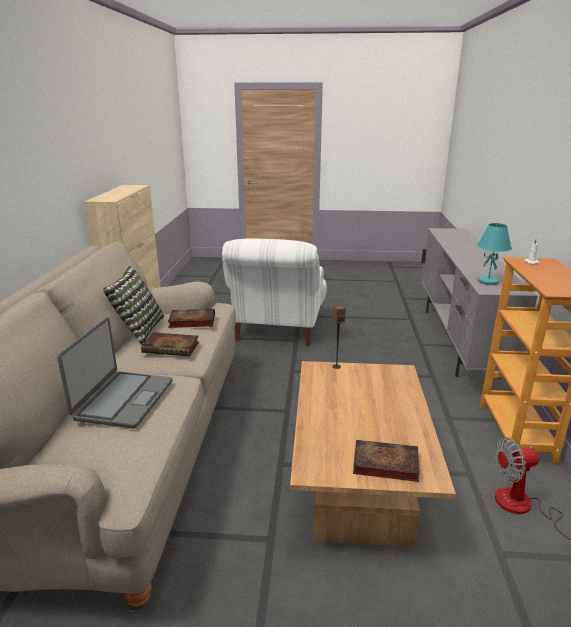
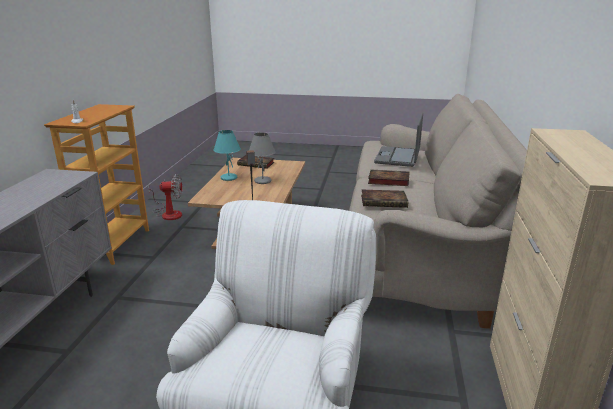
camera: 175 degrees left, 0 degrees up
(138, 330) = (431, 198): pillow -> none
(344, 409) = (263, 181): none -> grey table lamp
(488, 281) = (55, 183): turquoise table lamp -> turquoise table lamp (228, 178)

